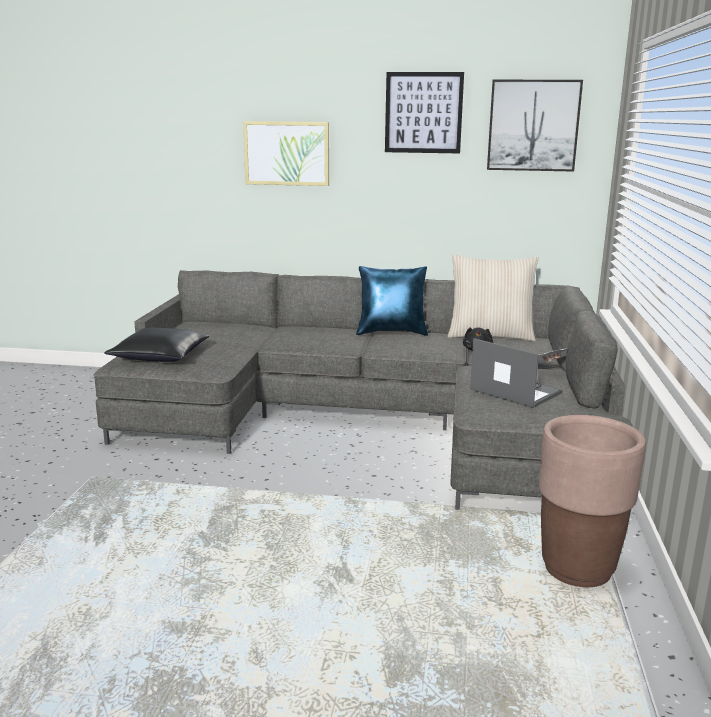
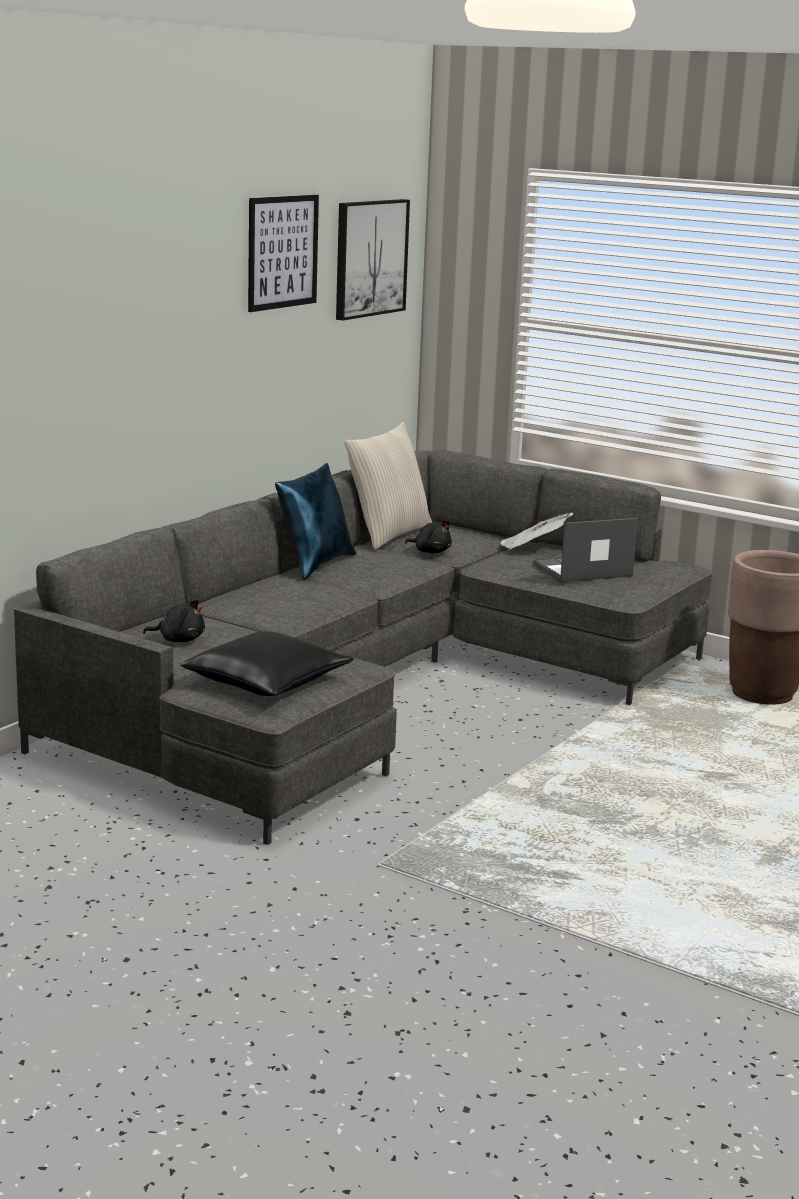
camera: 65 degrees left, 0 degrees up
(211, 331) = (179, 640): none -> black plush toy
(287, 153) = (146, 331): picture -> none

